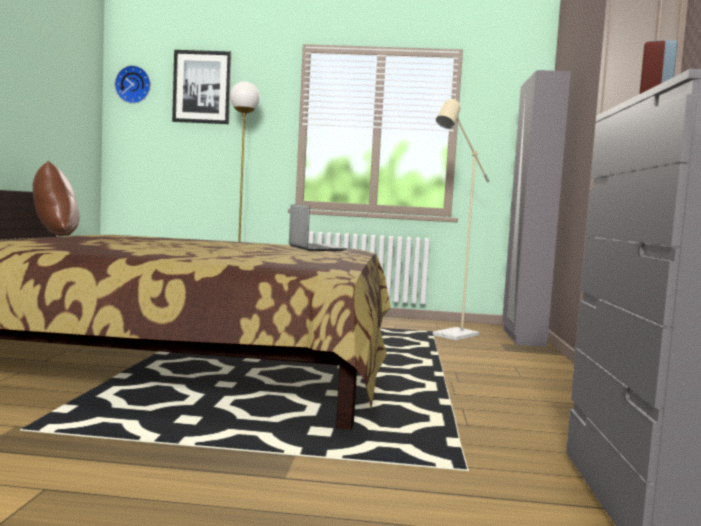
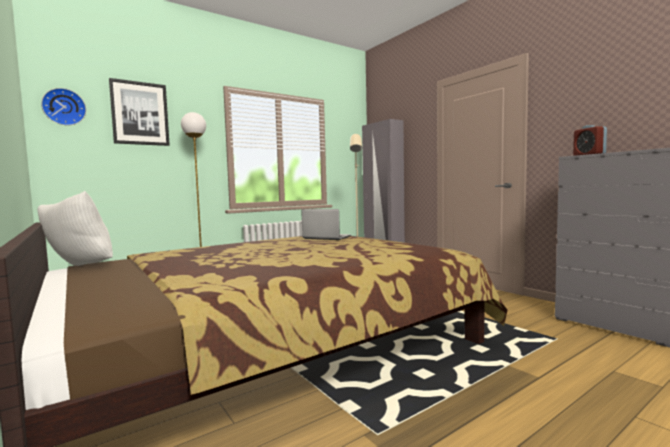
camera: 40 degrees left, 0 degrees up
(54, 236) = (78, 267): brown pillow -> white pillow

